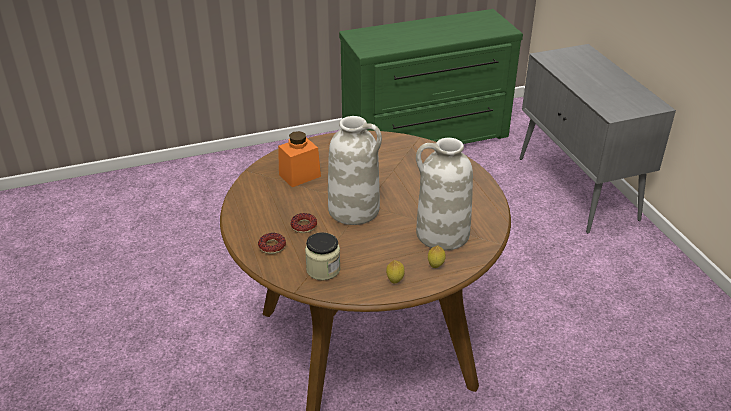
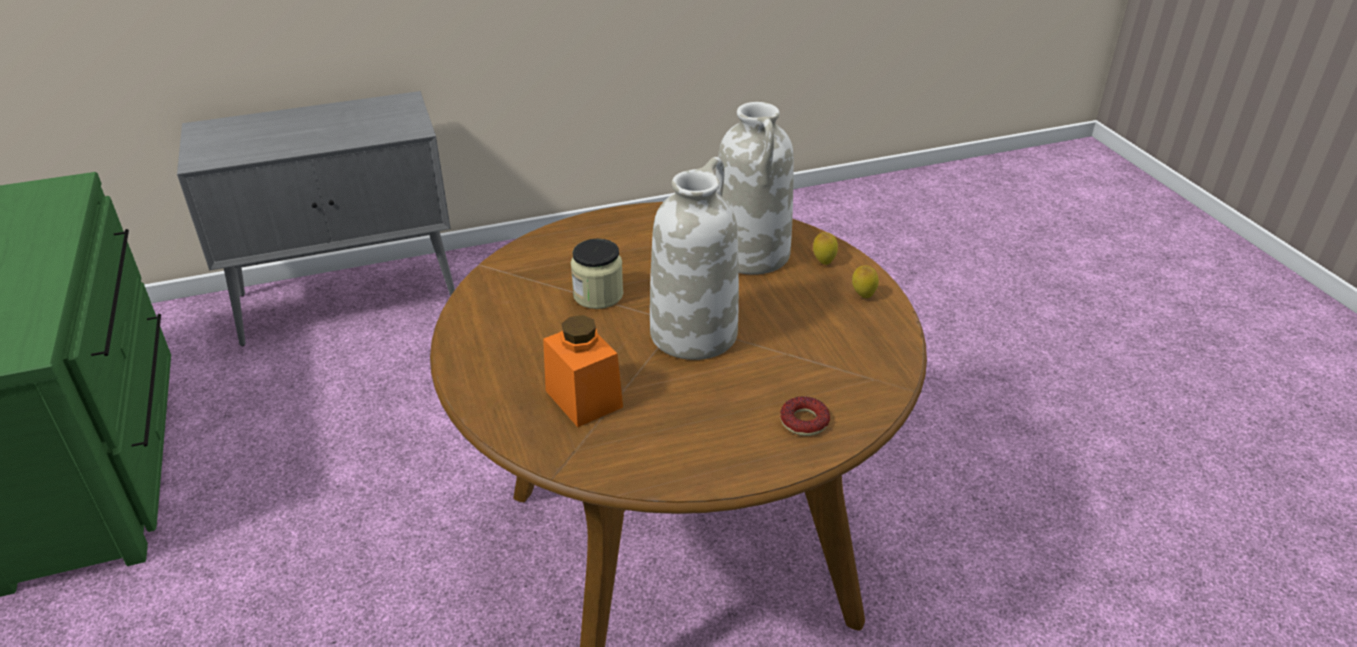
camera: 90 degrees left, 0 degrees up
(303, 226) = (743, 387): donut -> none
(323, 269) = (853, 362): jar -> jar (598, 295)

